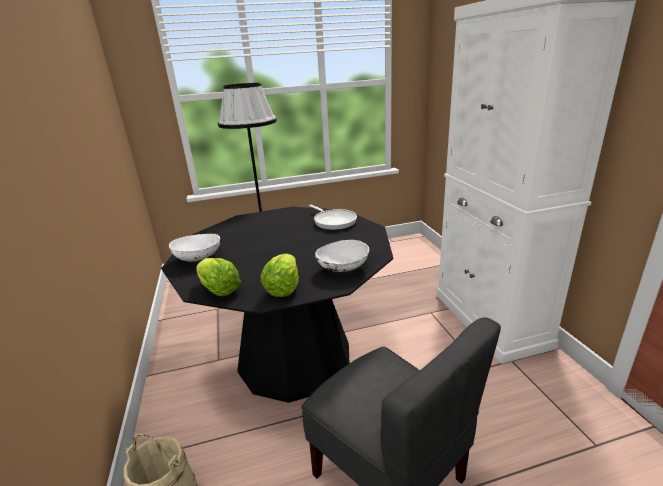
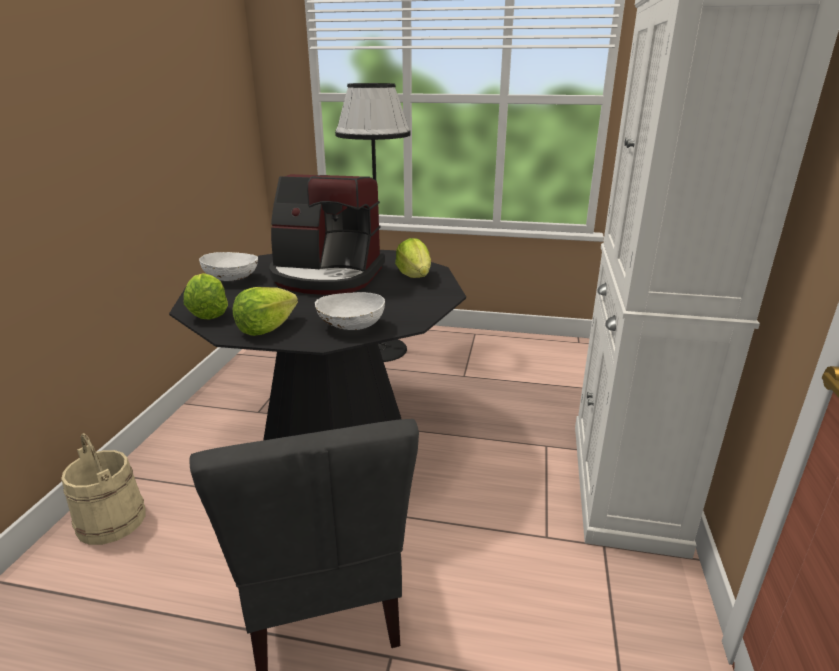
camera: 25 degrees right, 0 degrees up
(272, 236) = (327, 276): none -> coffee machine
(333, 221) = (415, 276): frying pan -> lettuce

